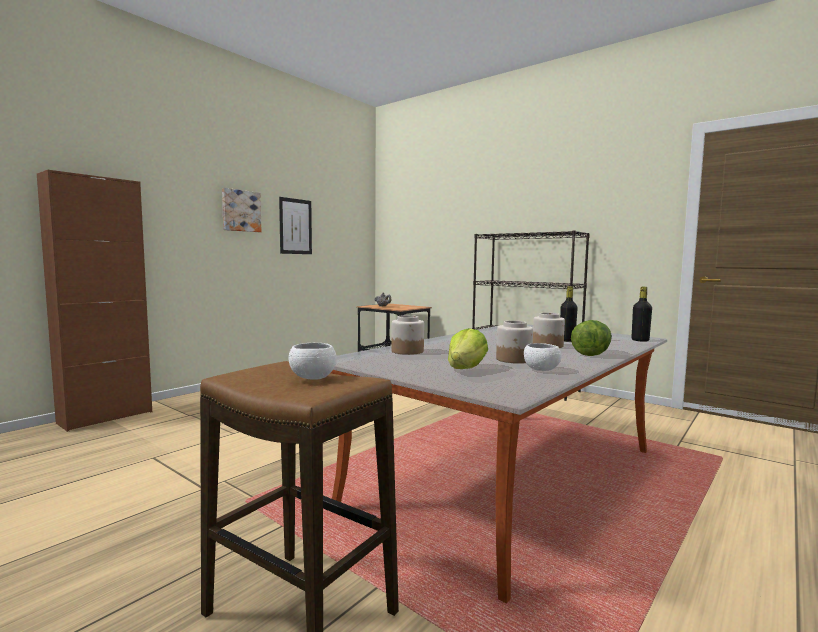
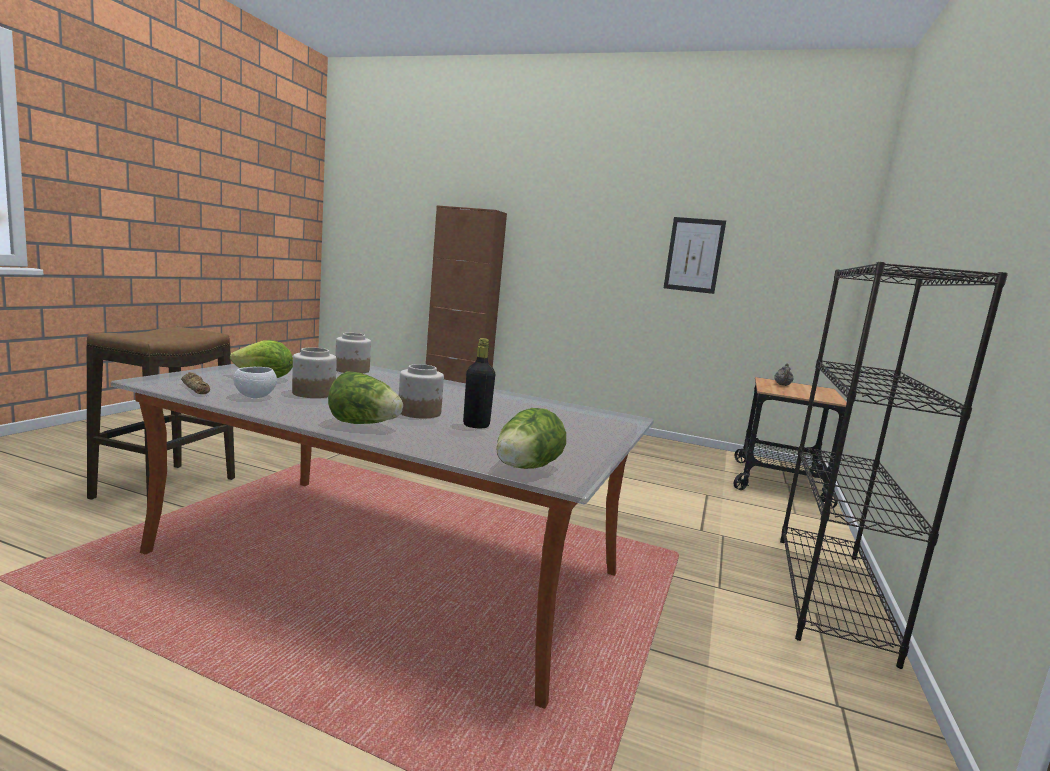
camera: 70 degrees right, 5 degrees up
(240, 211) = (618, 235): picture -> none
(313, 378) = (164, 335): white bowl -> none
(529, 382) = (196, 388): none -> bread
(640, 340) = (526, 469): black bottle -> lettuce

